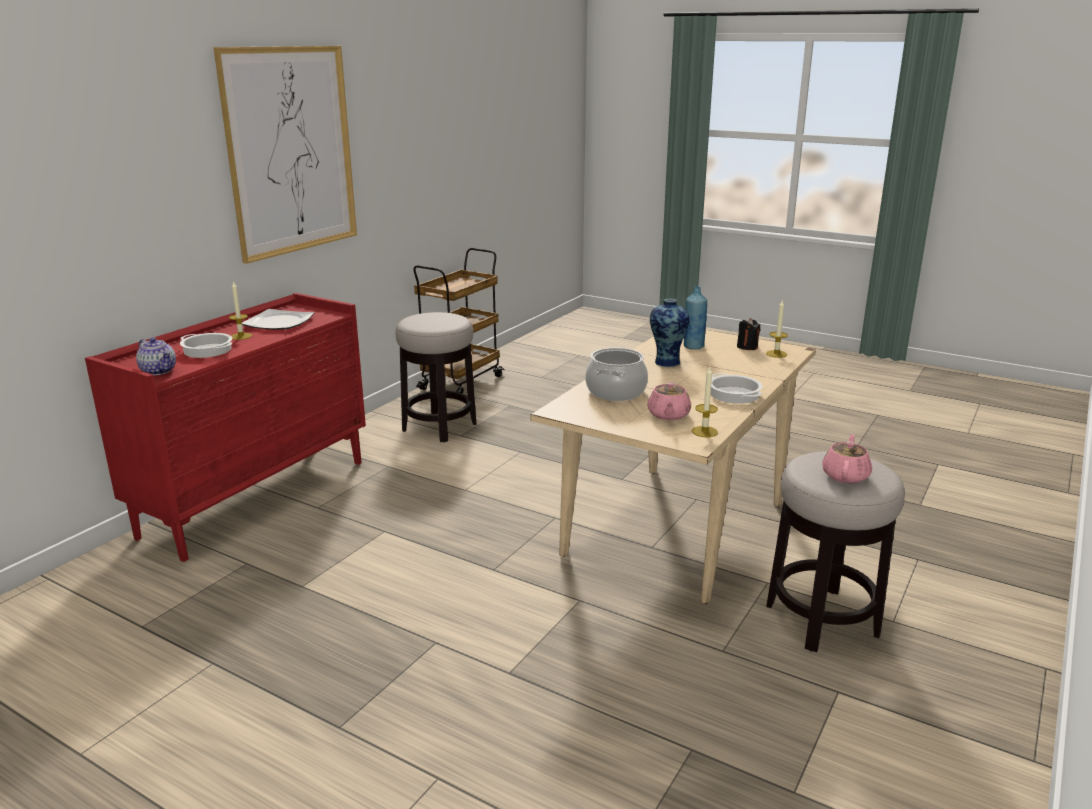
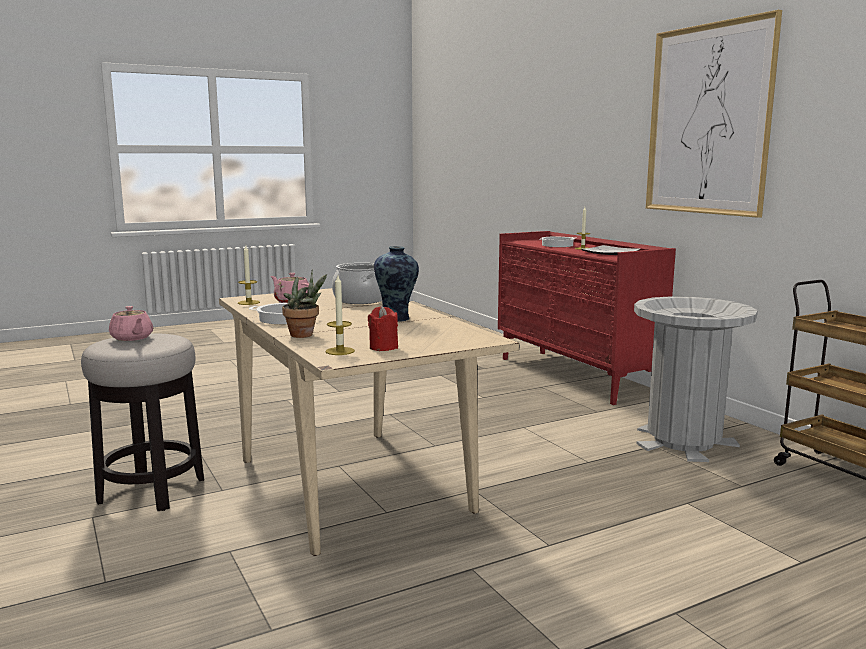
camera: 120 degrees right, 10 degrees down
(159, 371) = (526, 241): teapot -> none
(439, 427) = (683, 441): stool -> grey trash can
(693, 347) = (422, 332): blue bottle -> none
(747, 347) = (383, 347): black candle -> red candle
(763, 373) = (305, 335): none -> potted plant

